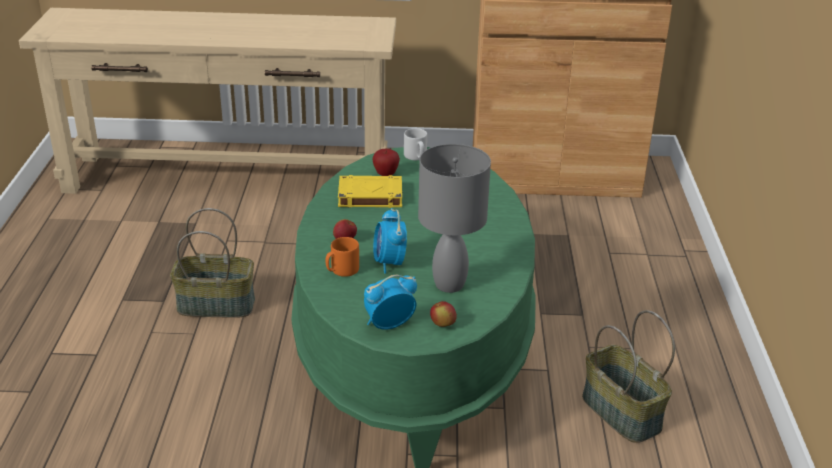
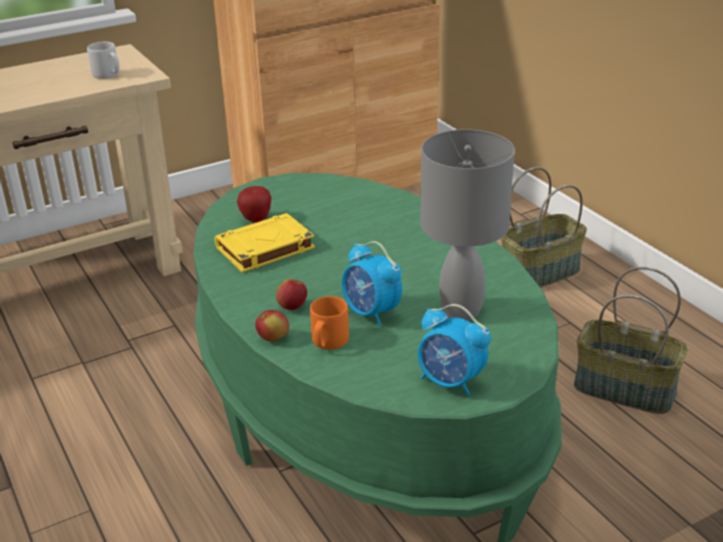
camera: 30 degrees left, 0 degrees up
(217, 304) = (89, 461): basket -> basket (540, 272)
(388, 324) = (451, 382): alarm clock -> alarm clock turned 90 degrees counterclockwise
(416, 157) = (268, 190): grey mug -> grey mug (108, 75)
(442, 324) = (506, 357): apple -> apple (273, 338)

